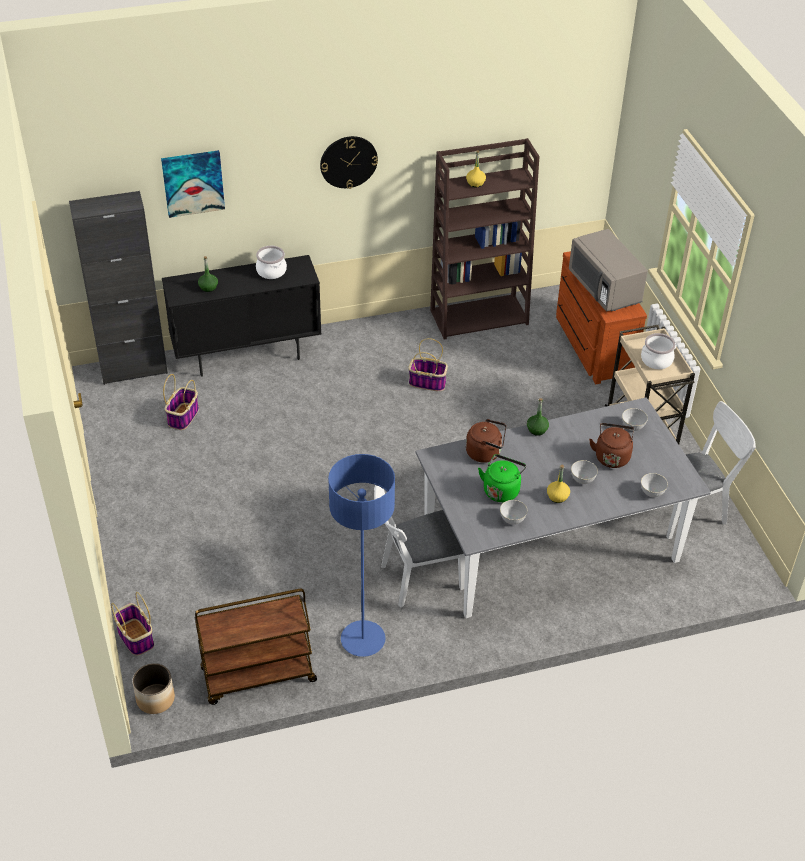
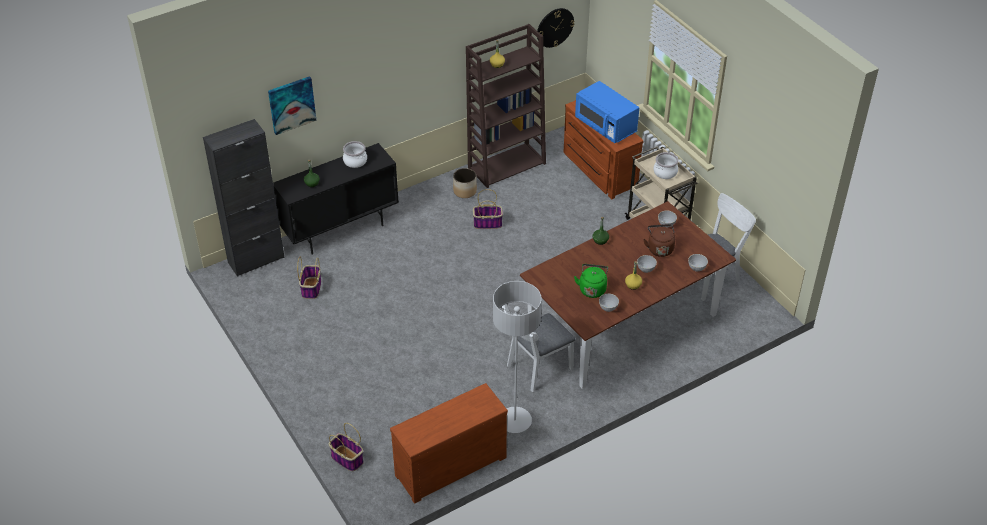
camera: 15 degrees left, 0 degrees up
(155, 698) = (381, 498): planter -> planter (465, 191)
(257, 676) = (449, 464): brown cart -> brown dresser
(348, 161) = (403, 66): wall clock -> wall clock (555, 27)
(363, 640) = (515, 421): blue floor lamp -> grey floor lamp
(485, 452) = (570, 265): brown kettle -> none
(550, 544) = (622, 323): grey dining table -> brown dining table
(604, 288) = (605, 126): grey microwave -> blue microwave

